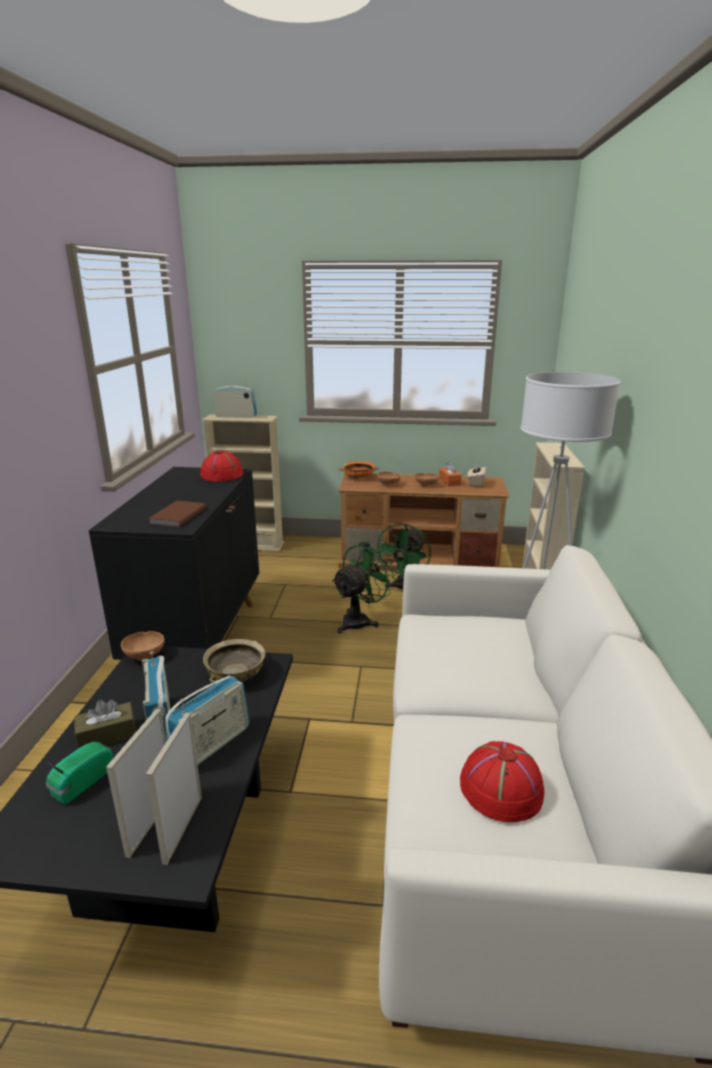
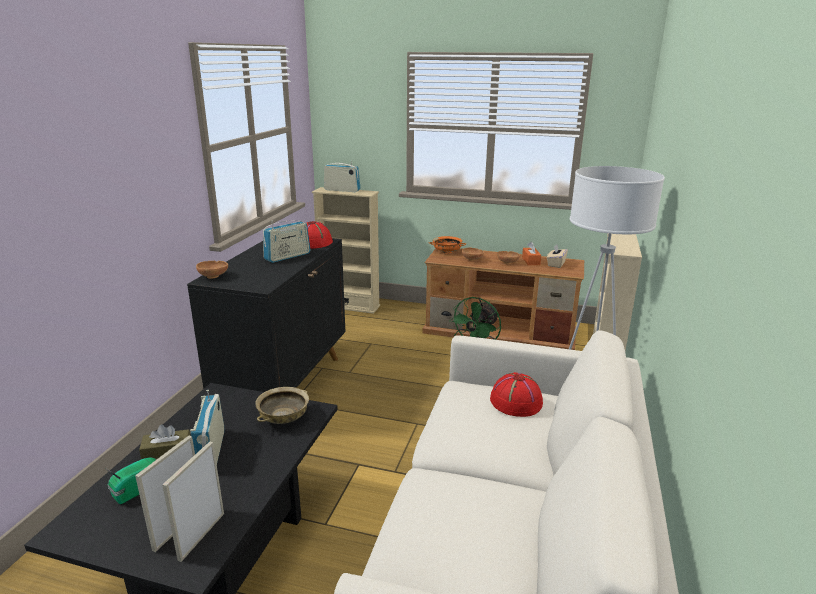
camera: 10 degrees right, 0 degrees up
(145, 655) = (217, 393): brown bowl -> brown bowl (214, 276)
(177, 516) = (261, 277): brown book -> none
(211, 746) = (245, 473): radio -> radio (287, 256)
(360, 620) = (428, 382): green fan -> none
(500, 788) = (471, 541): red hat -> red hat (515, 401)

